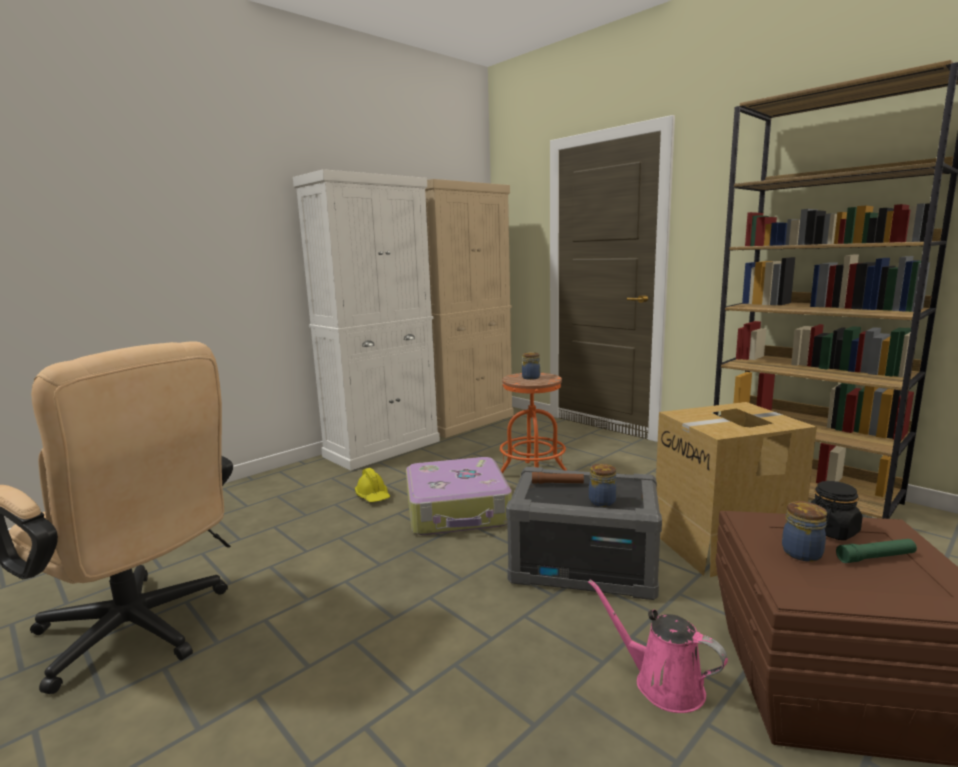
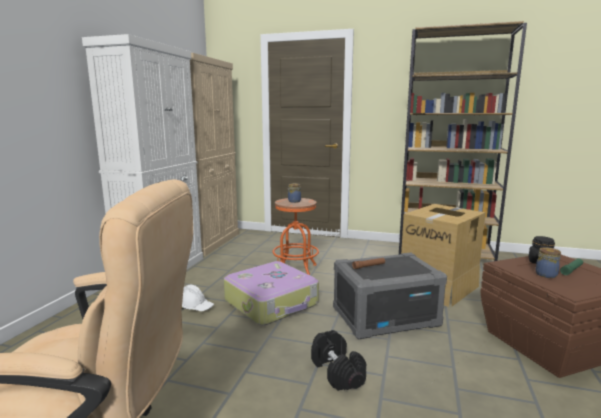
camera: 30 degrees left, 0 degrees up
(373, 496) = (195, 307): yellow hard hat -> white hard hat
(439, 614) = (336, 372): none -> black dumbbell
(601, 501) = (406, 271): jar -> none
(662, 683) = (490, 367): pink watering can -> none

